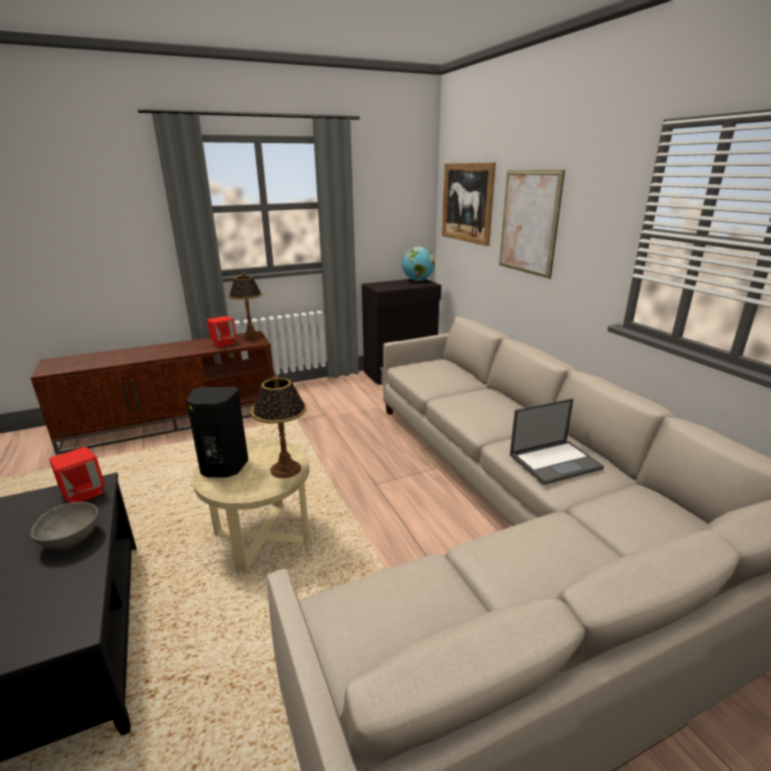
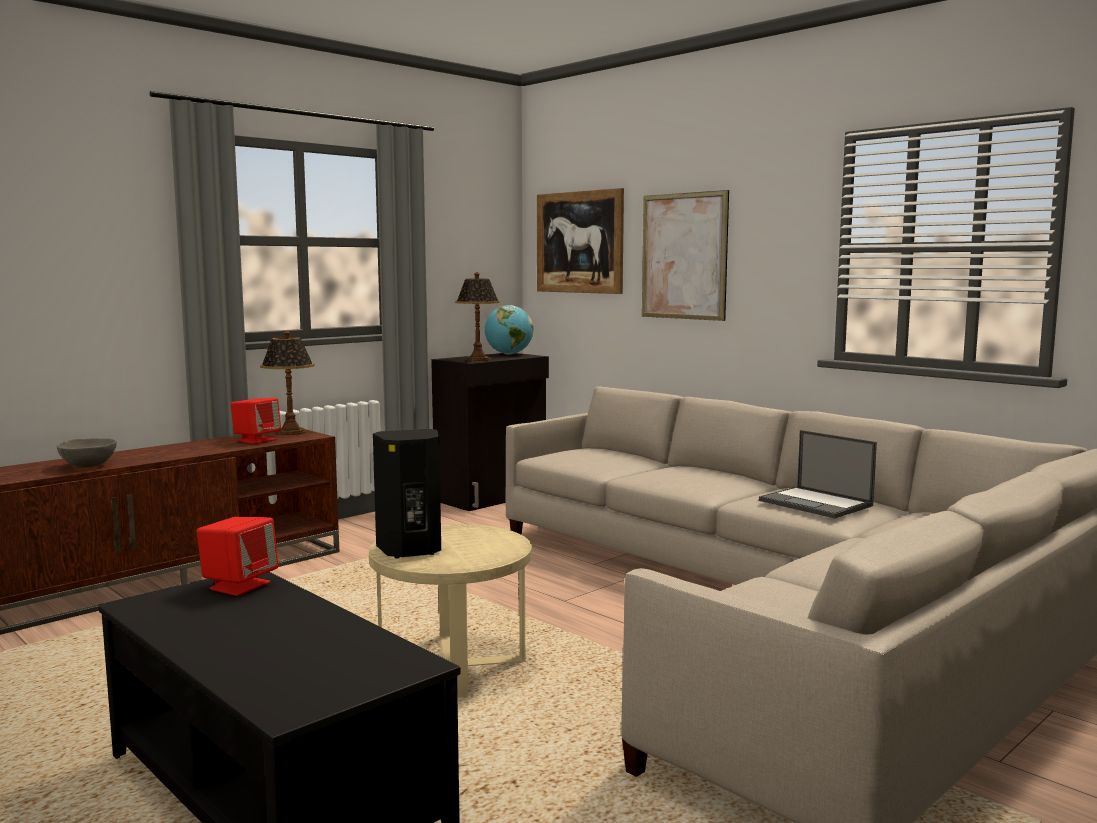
camera: 20 degrees left, 15 degrees down
(71, 540) = (290, 616): grey bowl -> grey bowl (88, 466)
(286, 469) = (501, 542): table lamp -> table lamp (478, 359)
(555, 461) = (817, 503): laptop -> laptop turned 90 degrees clockwise

